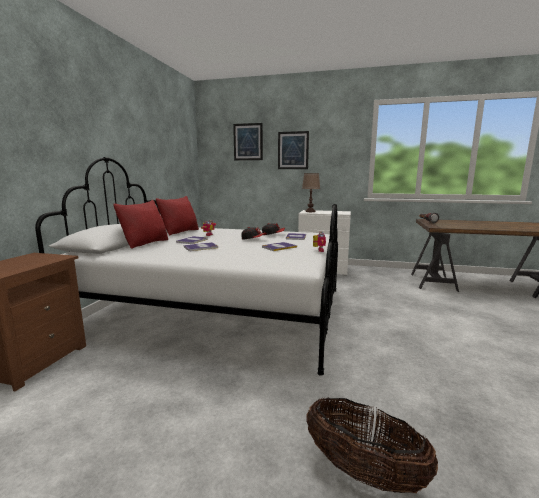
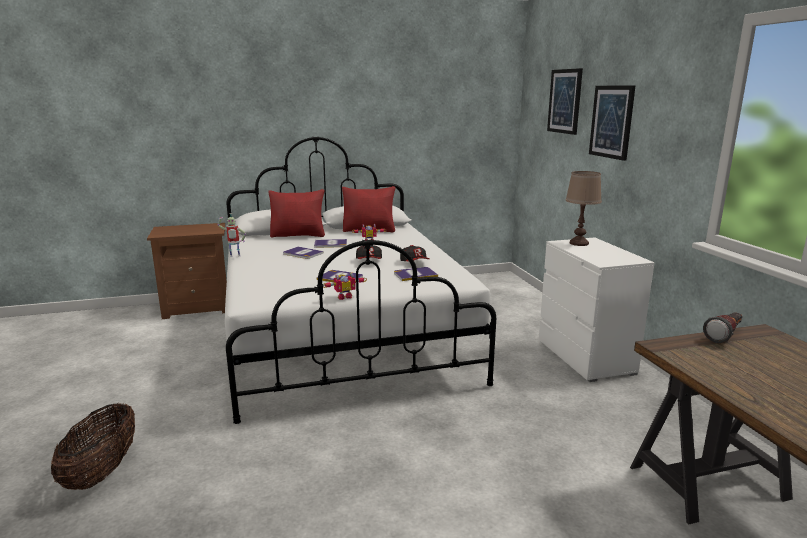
camera: 60 degrees right, 5 degrees up
(162, 261) = (234, 256): none -> toy robot

